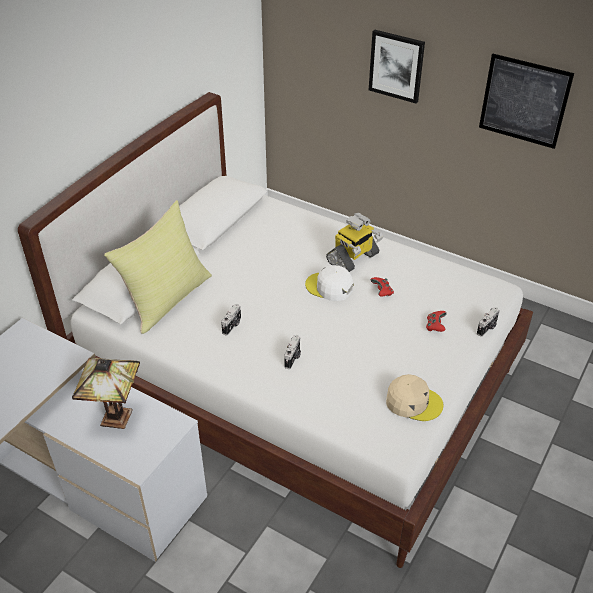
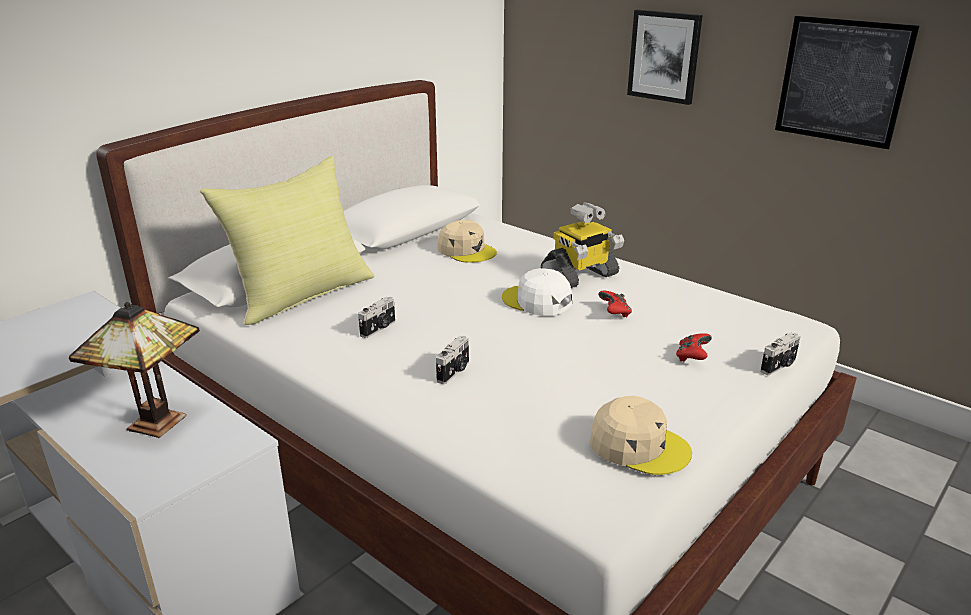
camera: 10 degrees right, 15 degrees down
(267, 239) = (466, 250): none -> beige cap

